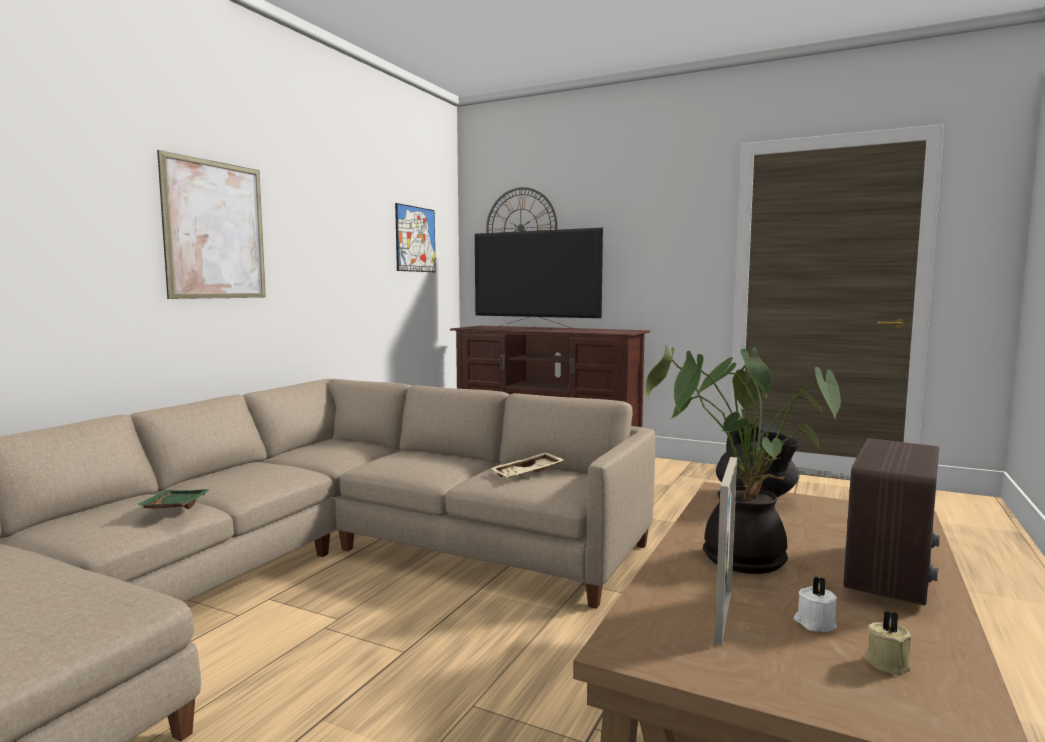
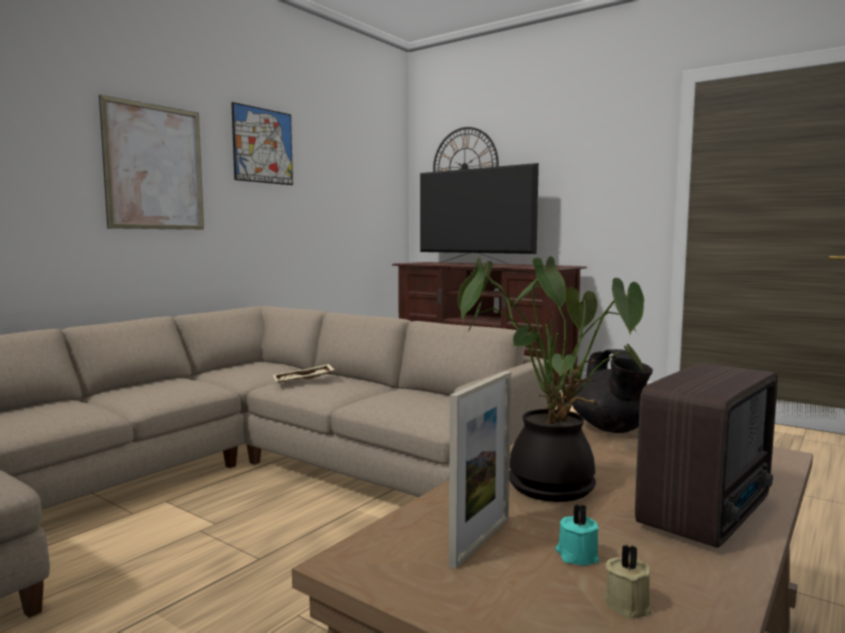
camera: 10 degrees right, 0 degrees up
(174, 508) = (79, 412): green tray -> none
(415, 239) = (361, 178): picture -> picture (263, 146)
(528, 474) = (414, 398): beige tray -> beige tray (303, 381)
(814, 623) = (576, 556): white candle -> turquoise candle

